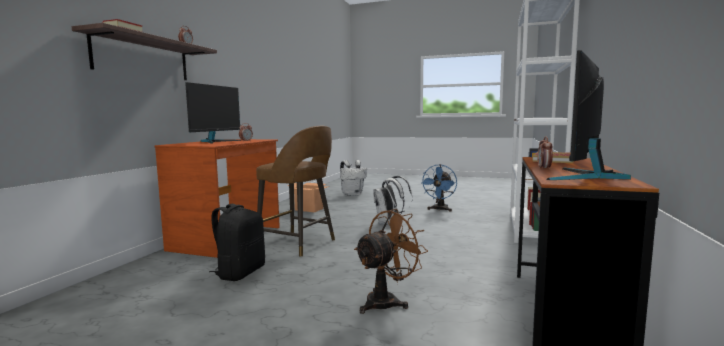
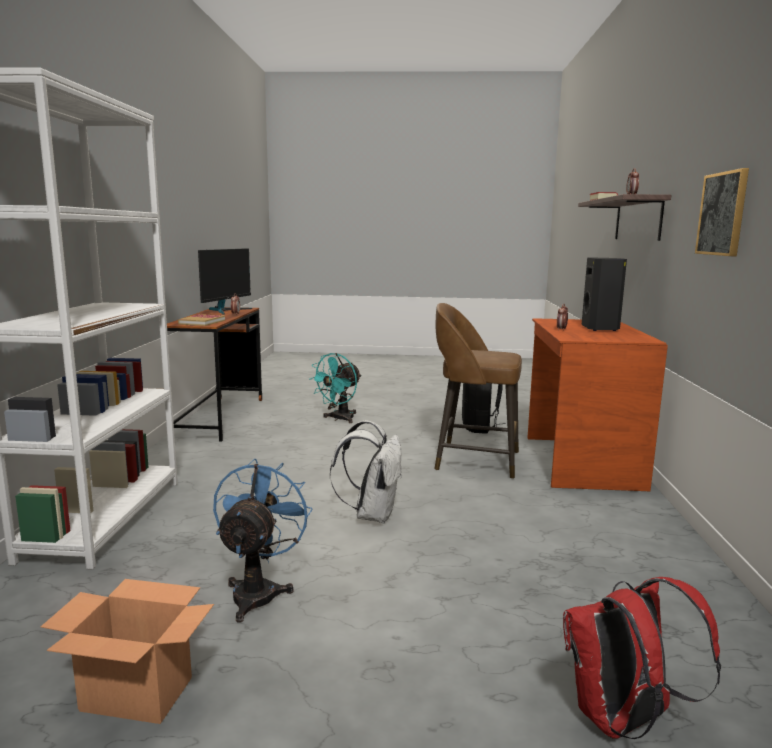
camera: 165 degrees right, 5 degrees up
(216, 141) = (601, 329): monitor -> black speaker
(237, 73) = (722, 214): none -> picture
(309, 209) = (598, 558): cardboard box -> cardboard box (135, 694)
(352, 194) = (623, 721): white backpack -> red backpack
(387, 301) = (339, 419): brown fan -> turquoise fan

